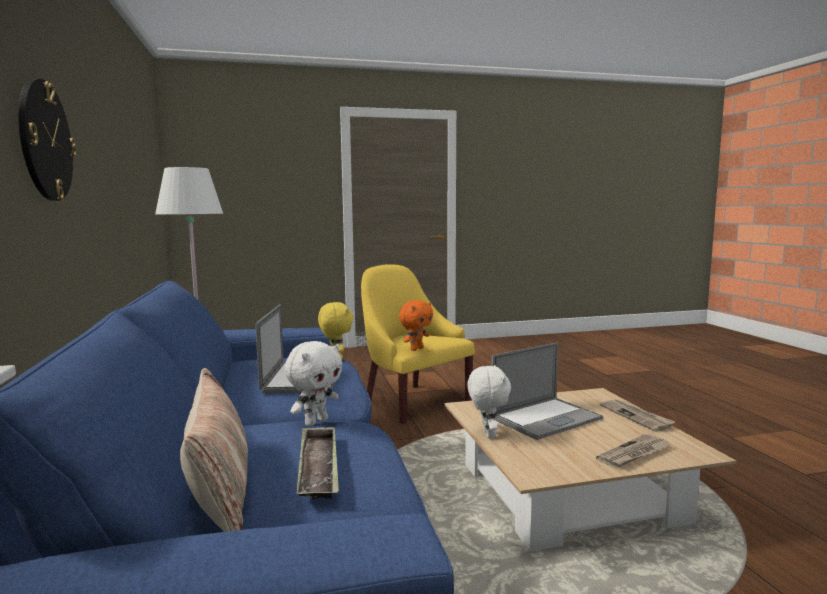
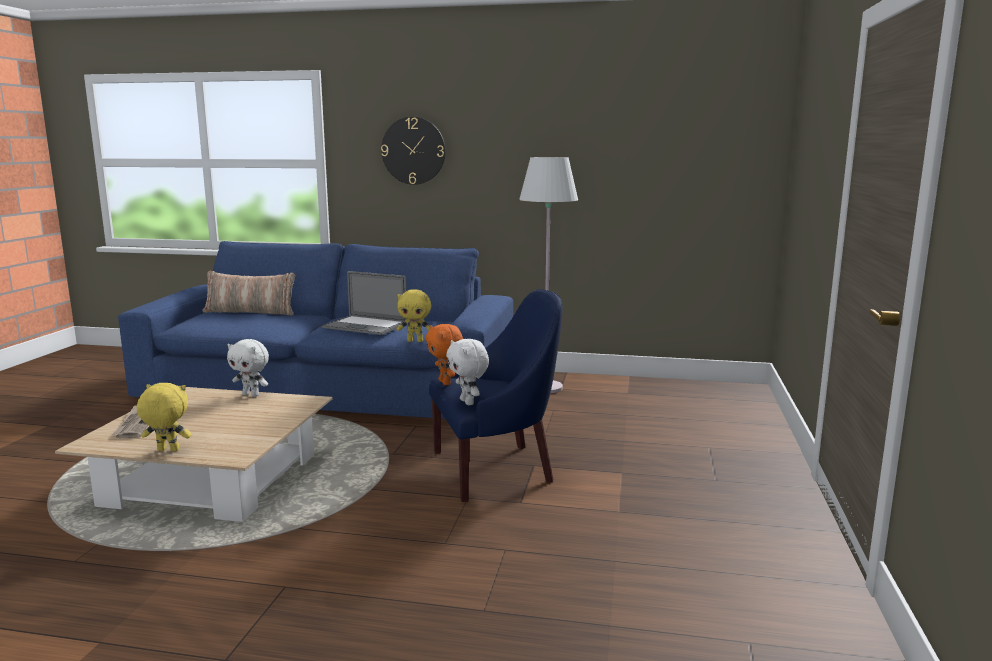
camera: 115 degrees right, 5 degrees up
(315, 422) = (286, 325): white plush toy -> white plush toy (468, 402)
(318, 468) = (229, 320): tray -> none
(412, 401) = (495, 468): yellow armchair -> blue armchair
(546, 418) = (236, 418): laptop -> none
(636, 416) = (167, 450): newspaper -> yellow plush toy

